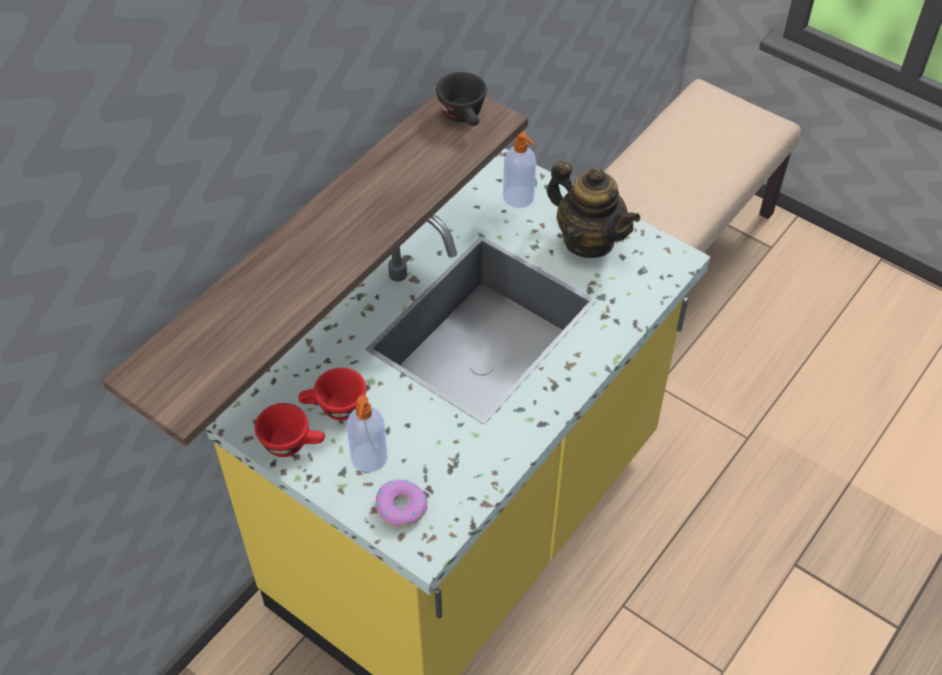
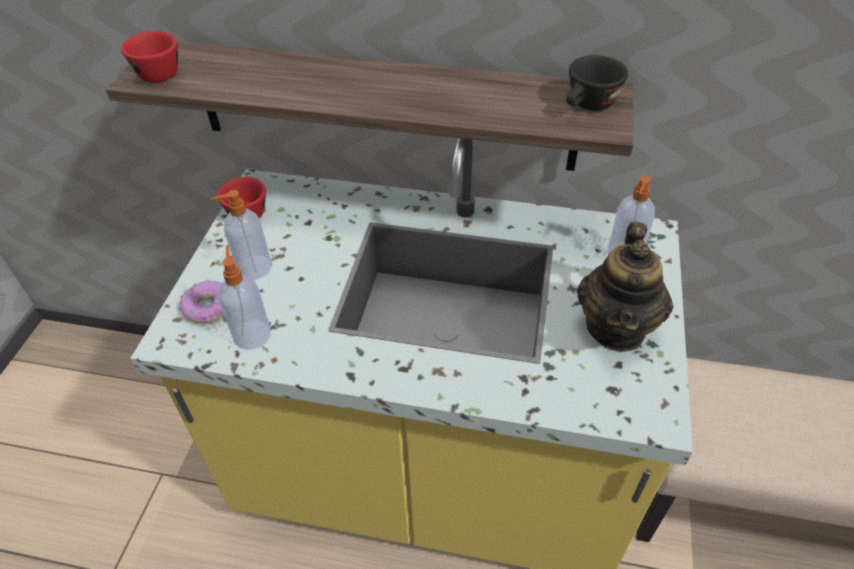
camera: 65 degrees right, 5 degrees down
(334, 408) = (296, 228): red cup -> red cup (156, 71)
(455, 481) = (252, 334): none -> soap dispenser

